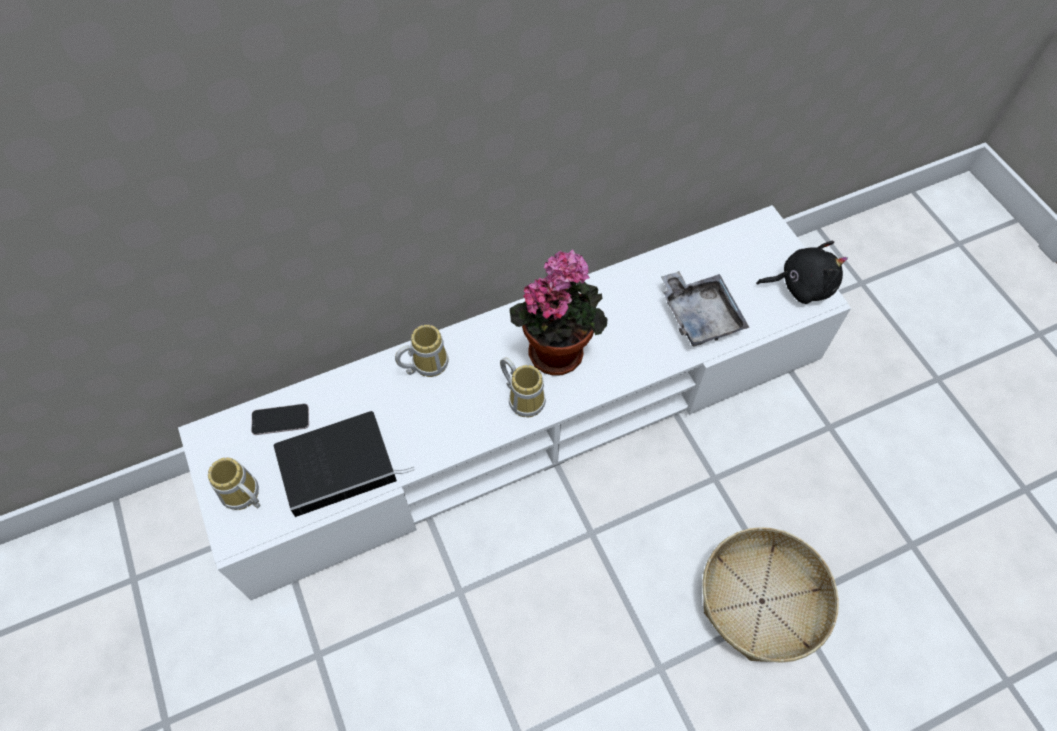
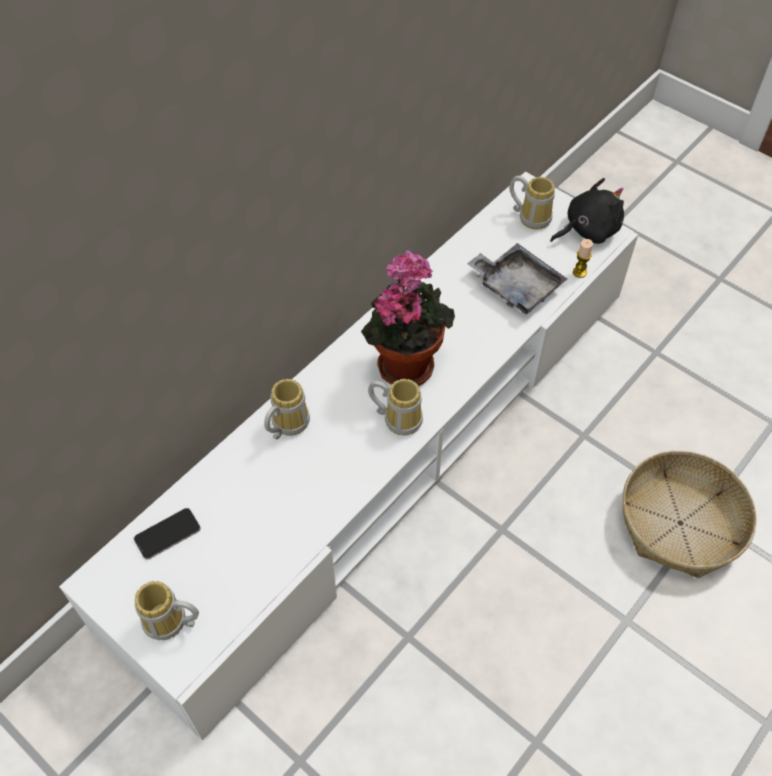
camera: 25 degrees left, 5 degrees down
(340, 464) = (253, 550): book -> none
(753, 251) = (531, 216): none -> mug
(769, 324) = (579, 272): none -> candle

